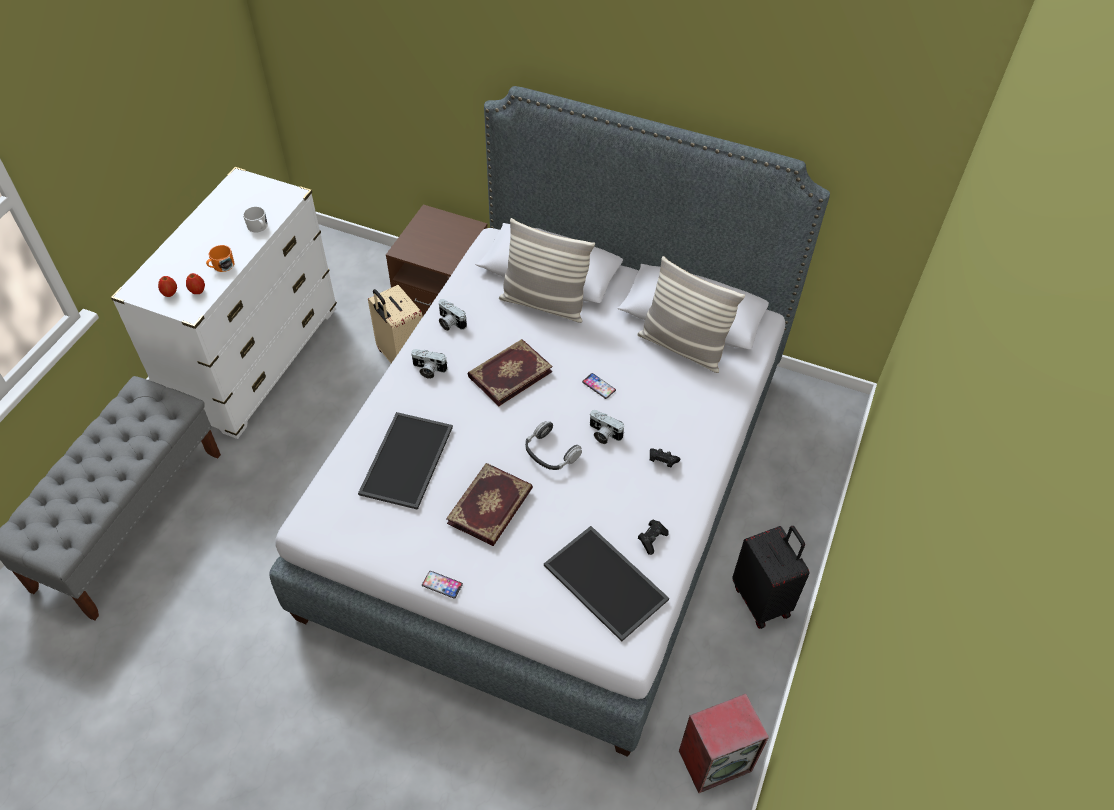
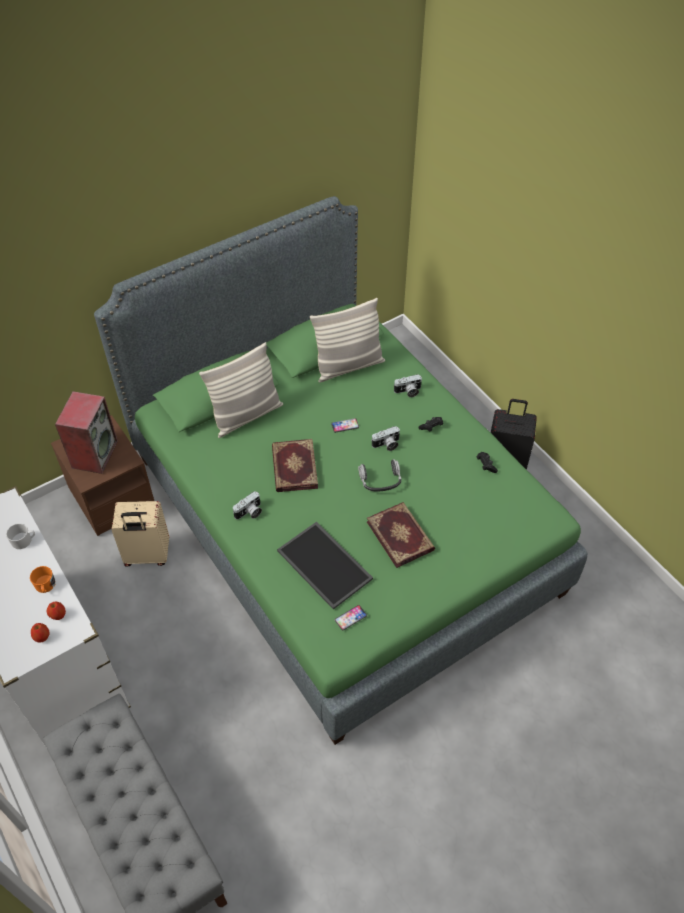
camera: 55 degrees left, 0 degrees up
(442, 585) = (443, 595): phone -> phone (350, 618)
(449, 322) = (215, 478): camera -> camera (408, 391)
(554, 485) = (340, 522): grey bed -> green bed
(607, 582) = (502, 504): tray -> none
(715, 759) = (594, 550): speaker -> speaker (94, 453)

